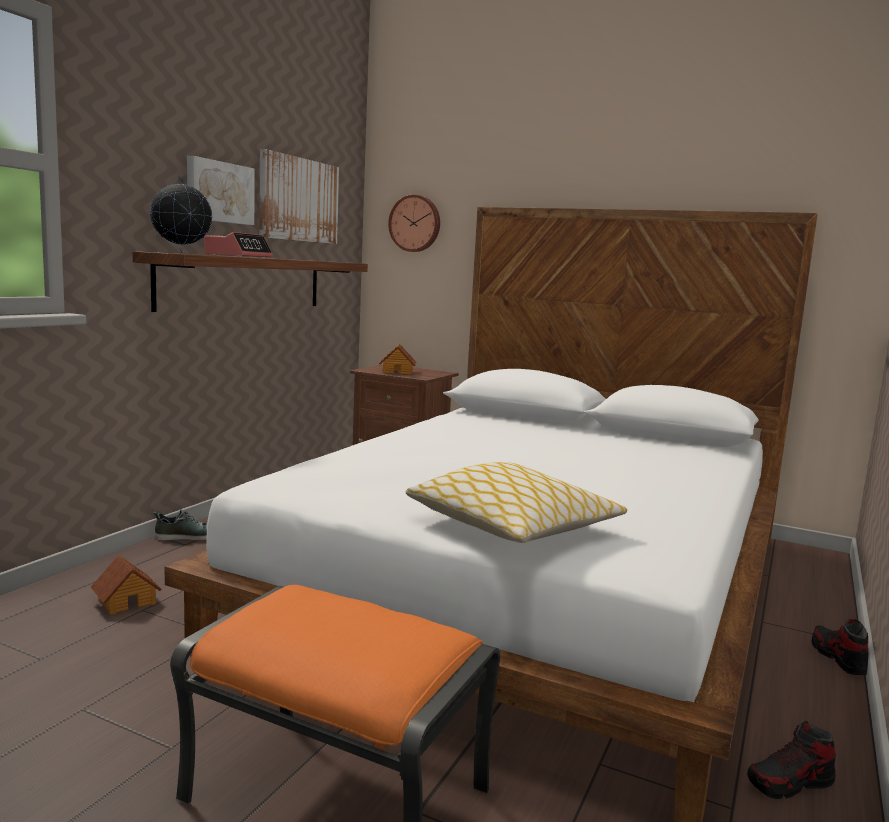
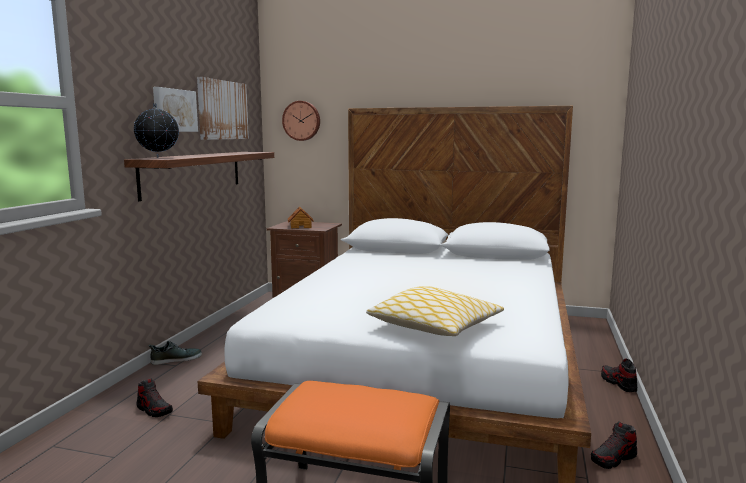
camera: 10 degrees left, 0 degrees up
(126, 601) = (154, 410): toy house -> shoe
(238, 256) = (193, 155): alarm clock -> none

